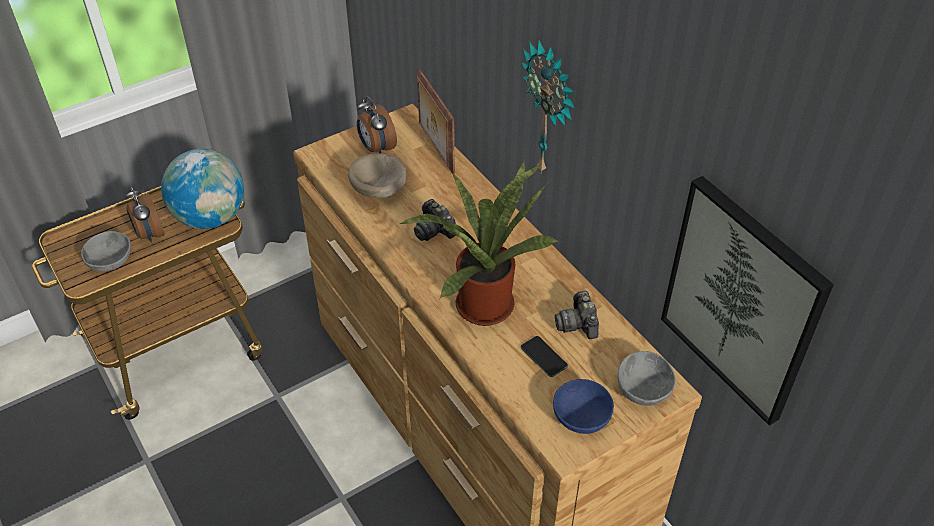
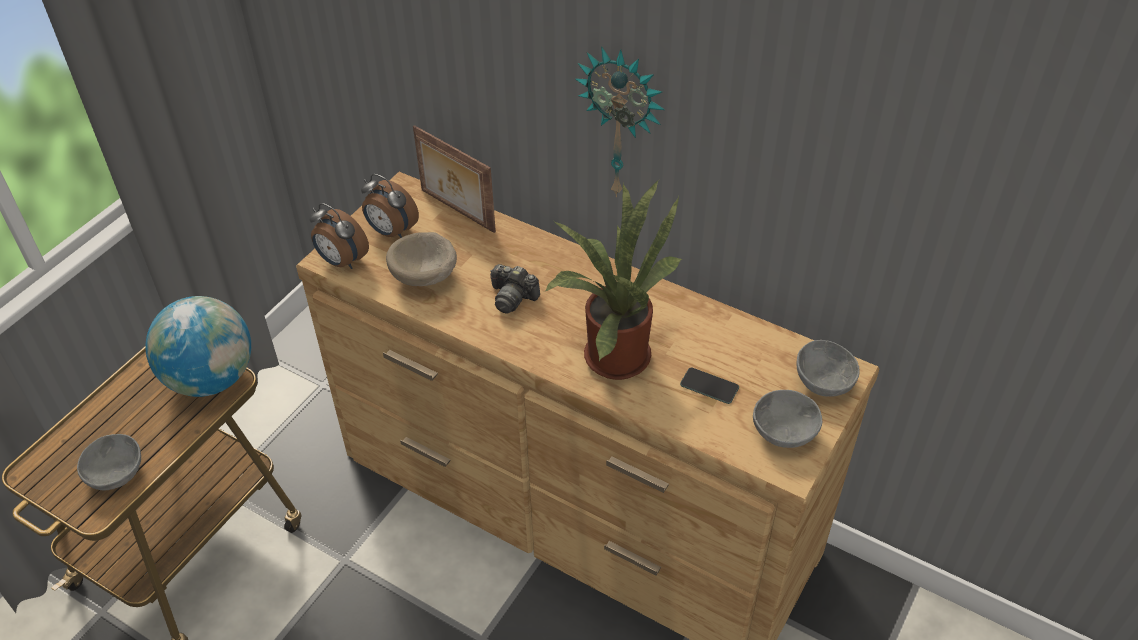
camera: 25 degrees left, 0 degrees up
(149, 234) = (145, 424): alarm clock -> alarm clock (341, 261)
(578, 324) = (720, 340): camera -> none
(580, 418) = (784, 433): blue bowl -> grey bowl
(742, 300) = (920, 250): picture -> none

